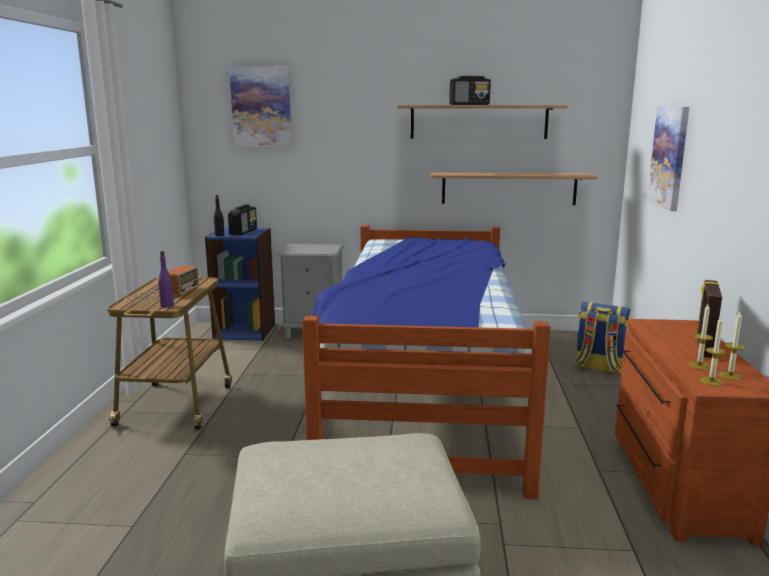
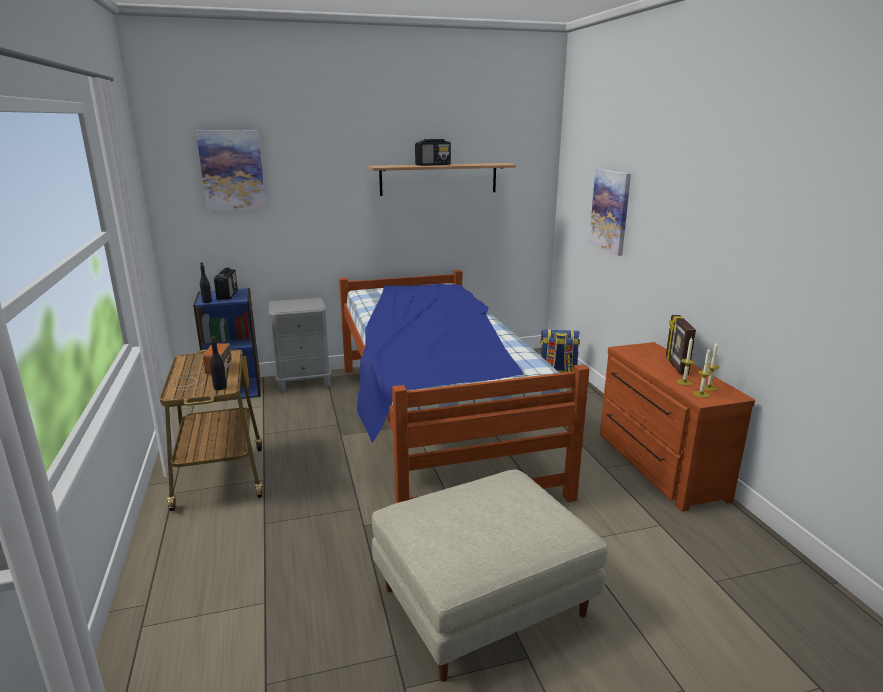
camera: 20 degrees left, 5 degrees up
(167, 305) = (220, 387): purple bottle -> black bottle
(508, 188) = (466, 236): shelf -> none

